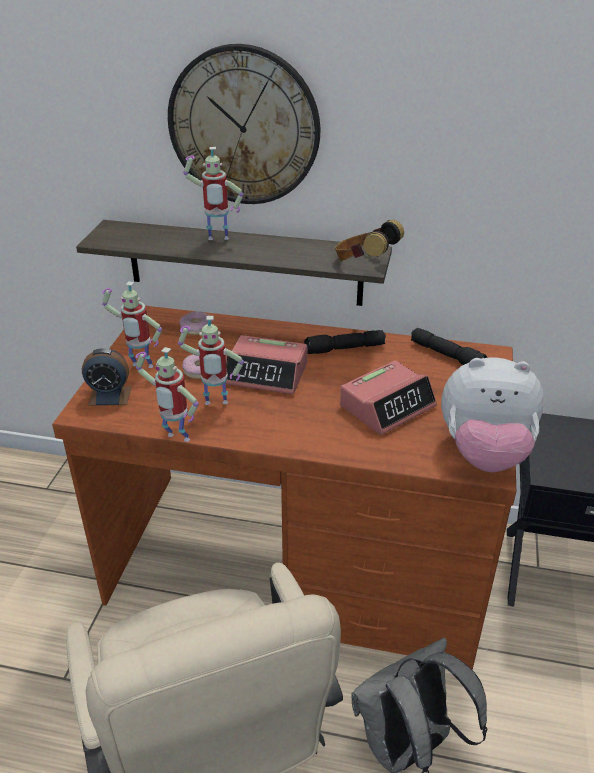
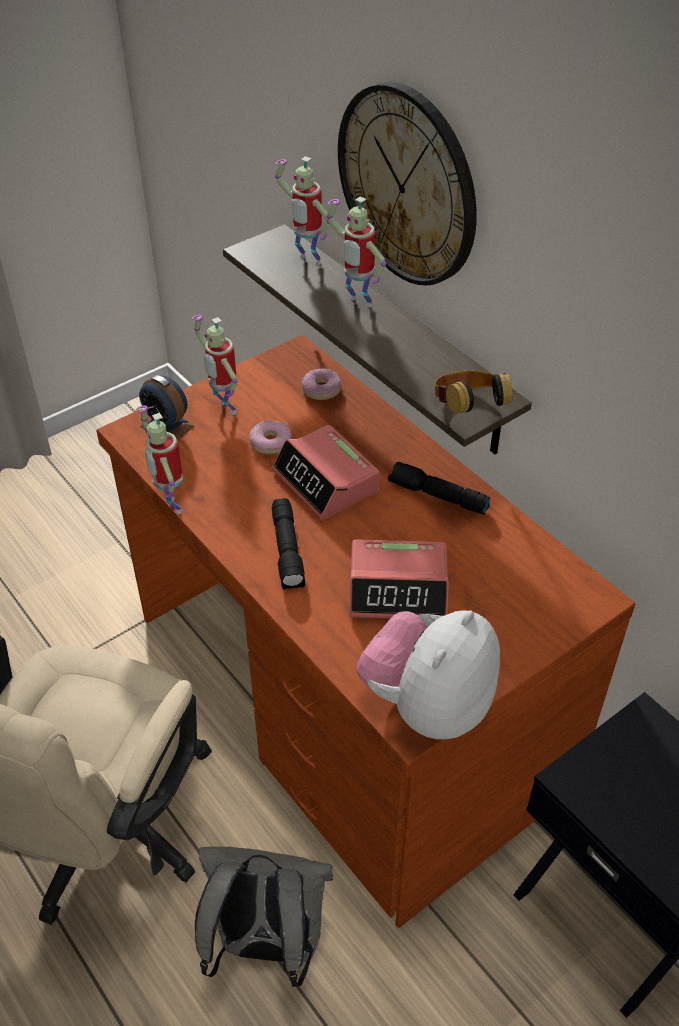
camera: 40 degrees right, 10 degrees up
(215, 405) = (242, 489): toy robot -> toy robot (307, 261)
(448, 356) = (541, 569): black flashlight -> black flashlight (288, 551)
(484, 453) = (428, 705): plush toy -> plush toy turned 75 degrees clockwise

